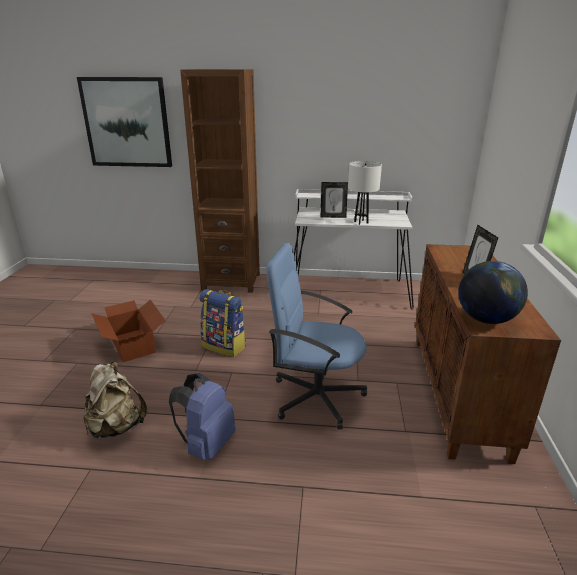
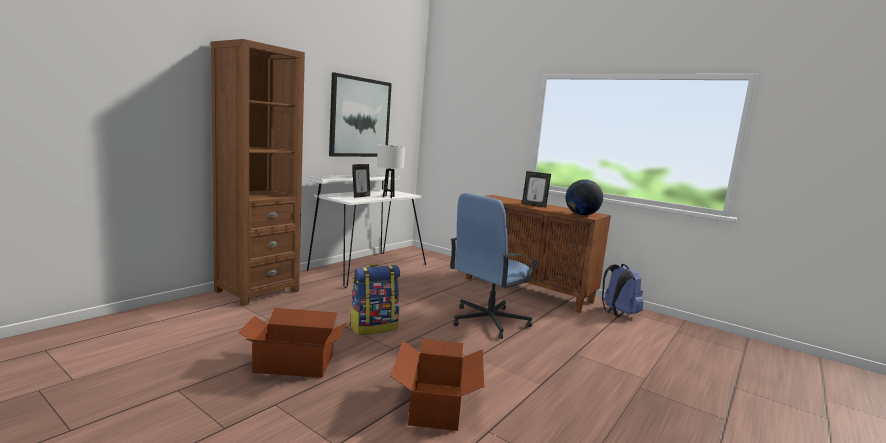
camera: 60 degrees left, 15 degrees down
(116, 426) = (437, 405): beige backpack -> cardboard box
(127, 123) = (102, 94): picture -> picture (360, 117)
(206, 444) = (504, 371): blue backpack -> blue backpack (617, 314)

